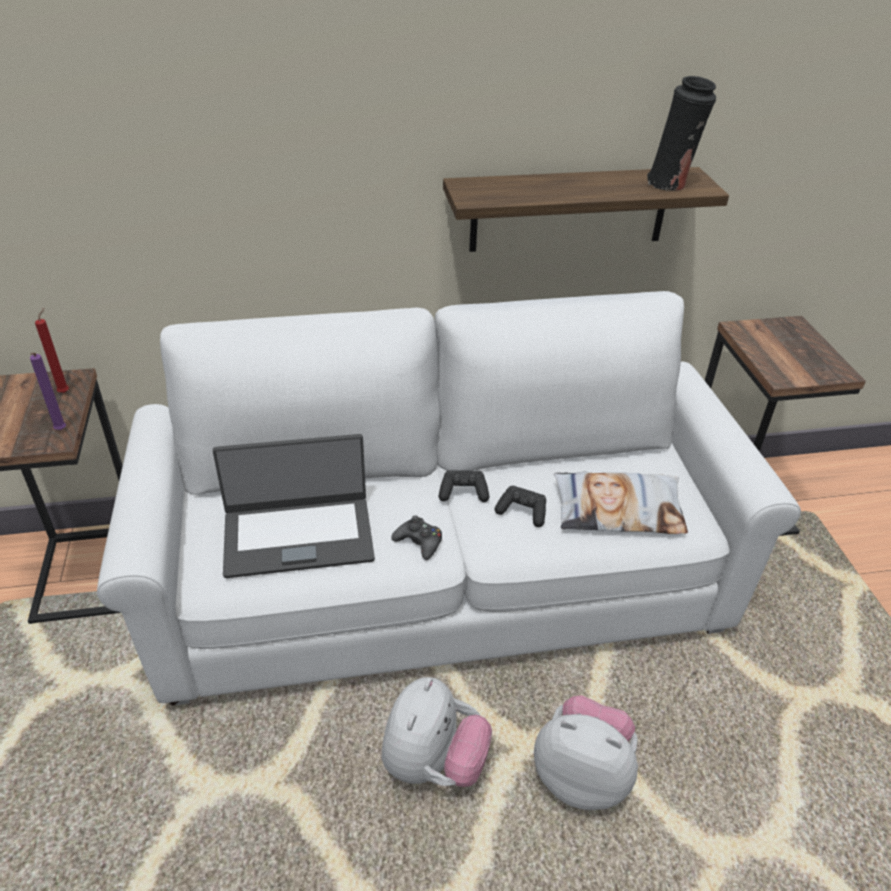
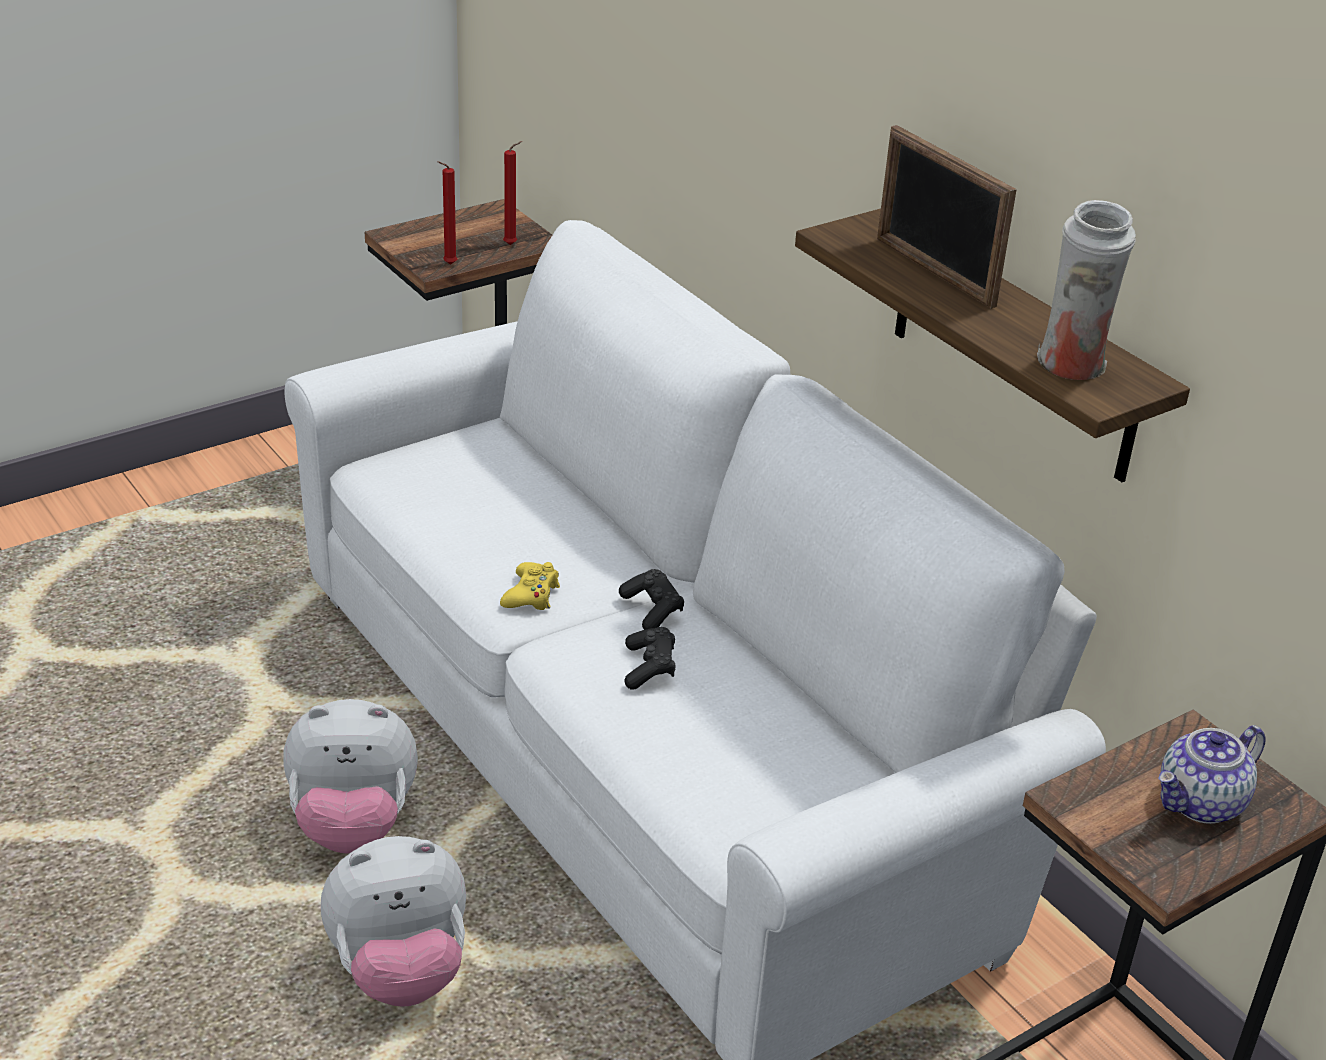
camera: 65 degrees right, 5 degrees down
(60, 431) = (448, 265): purple candle -> red candle
(298, 535) = (483, 505): laptop -> none
(419, 542) = (531, 595): black game controller -> yellow game controller
(540, 187) = (934, 272): none -> picture frame
(582, 775) = (400, 971): plush toy -> plush toy turned 75 degrees clockwise
(618, 510) = (724, 760): pillow -> none
(670, 185) = (1071, 368): black vase -> white vase
(790, 344) = (1201, 803): none -> teapot

